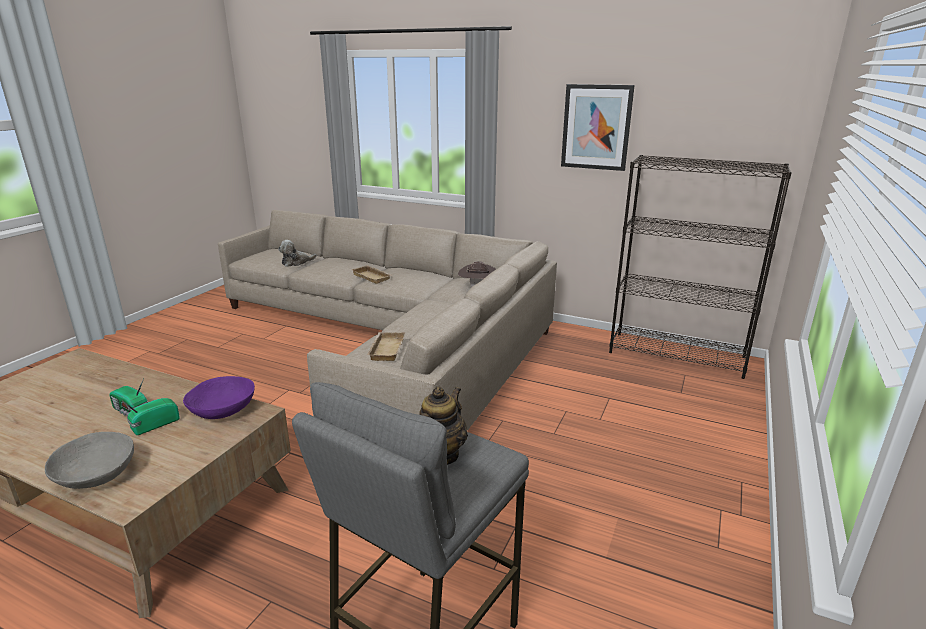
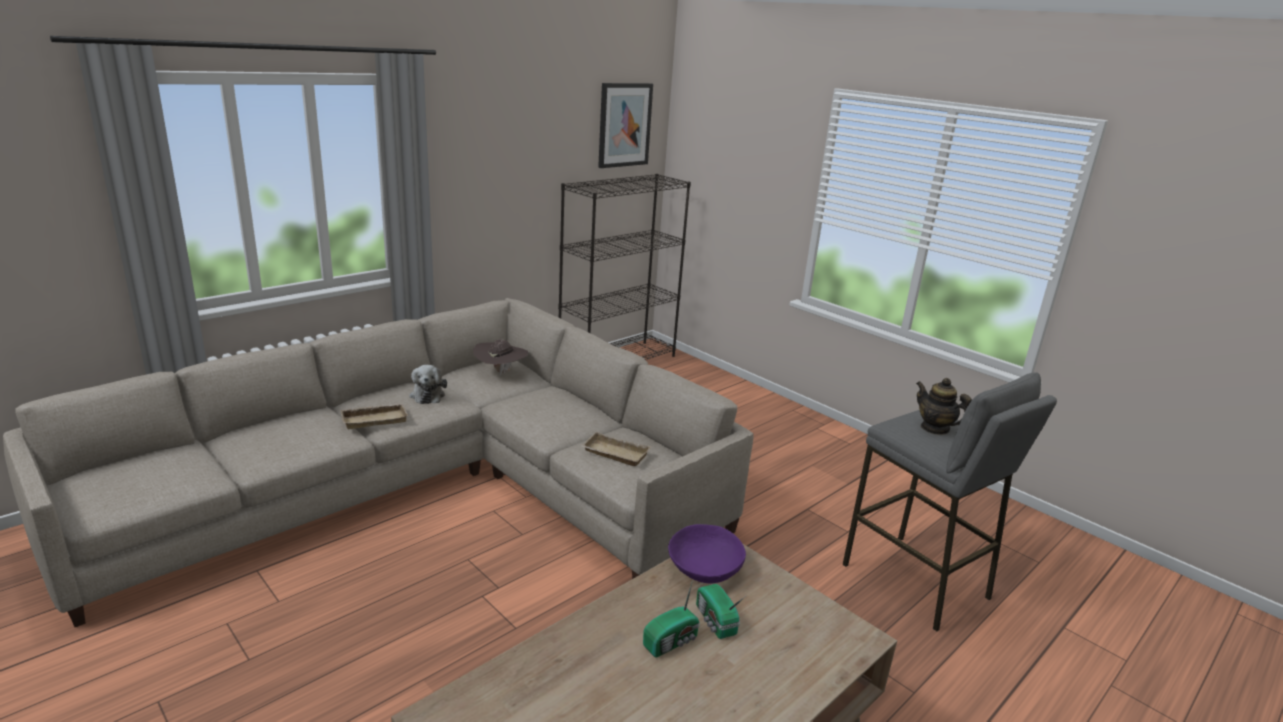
camera: 70 degrees left, 0 degrees up
(96, 474) = (808, 664): grey bowl -> none
(296, 262) = (203, 466): plush toy -> plush toy (427, 395)
(596, 127) = (518, 160): picture -> picture (624, 125)

